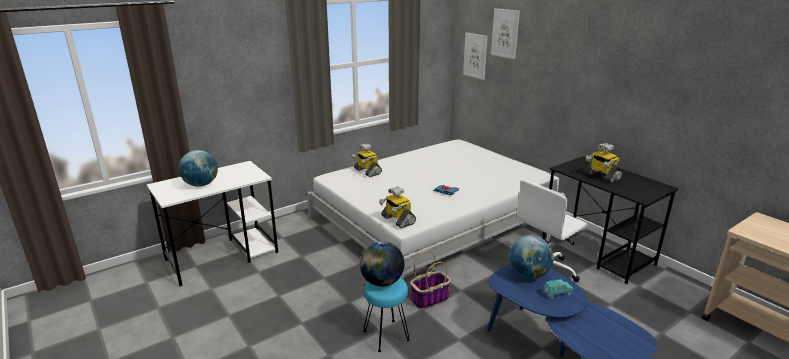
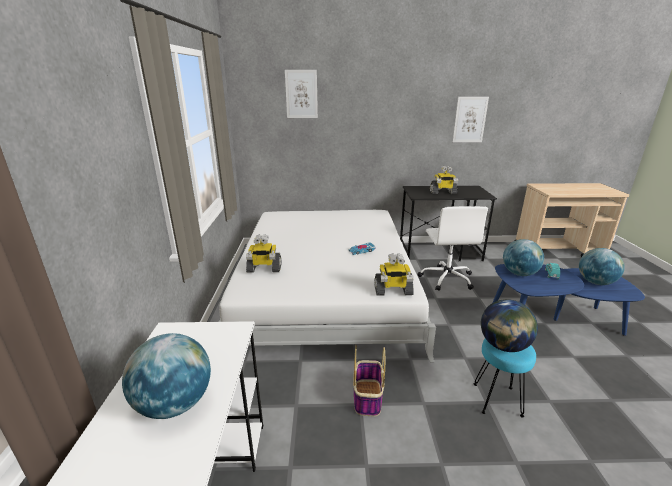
camera: 55 degrees left, 0 degrees up
(430, 299) = (451, 346): basket -> basket (367, 397)
(475, 55) = (264, 123): picture -> picture (469, 119)
(600, 332) = (595, 282): none -> globe

